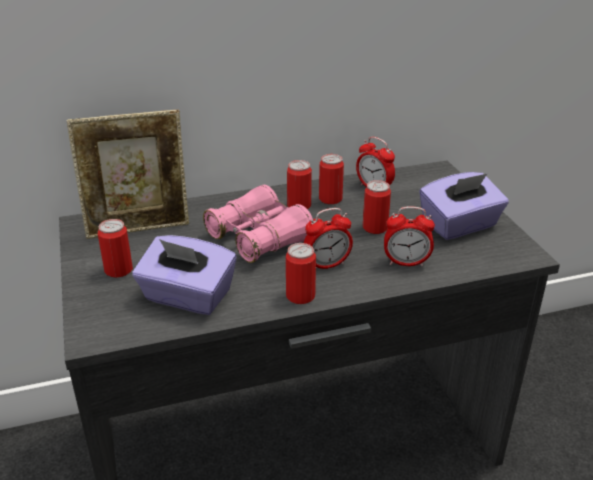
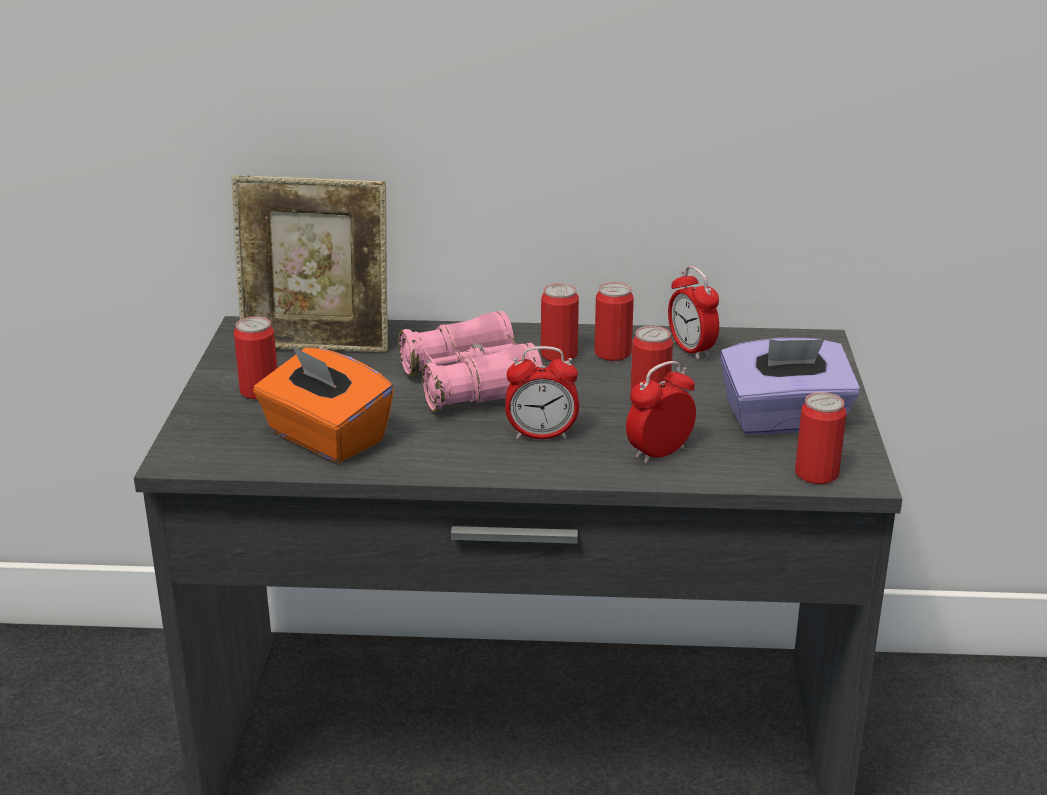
camera: 20 degrees right, 5 degrees down
(187, 297) = (325, 438): purple tissue box -> orange tissue box
(300, 296) = (475, 465): can -> can (816, 474)
(406, 263) = (659, 453): alarm clock -> alarm clock turned 120 degrees clockwise

